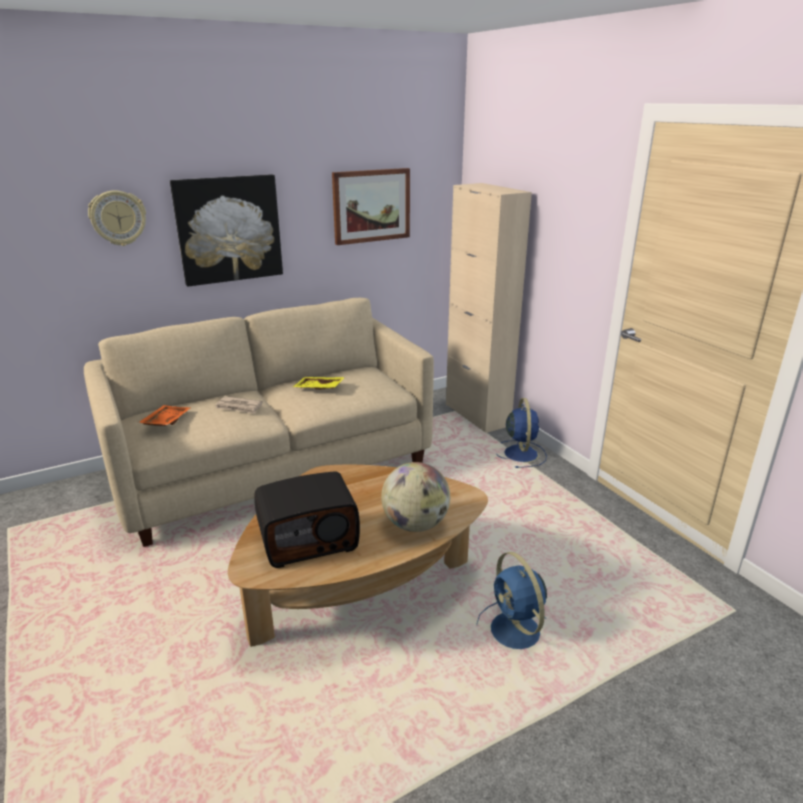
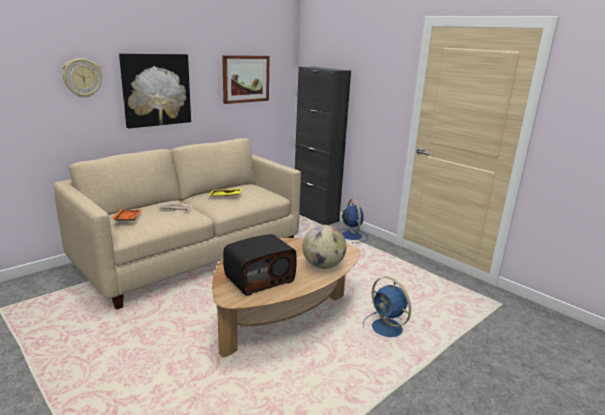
camera: 15 degrees left, 5 degrees down
(477, 415) = (315, 216): beige cabinet -> black cabinet

